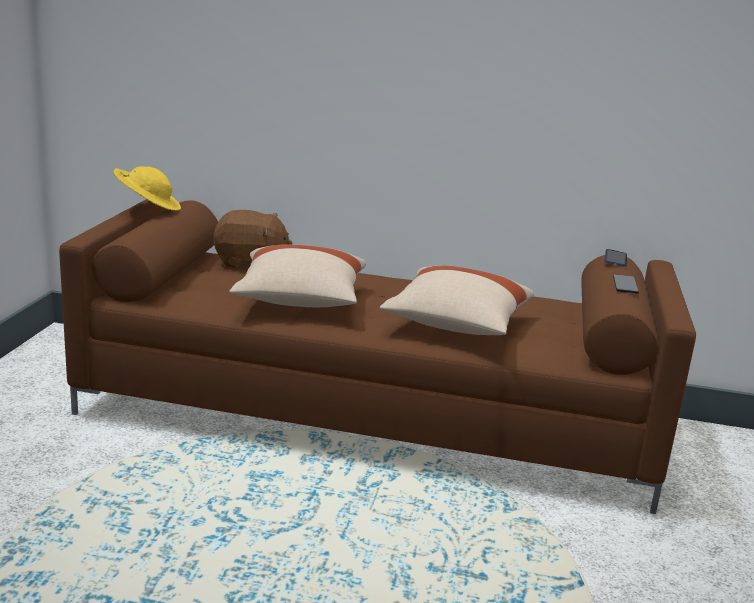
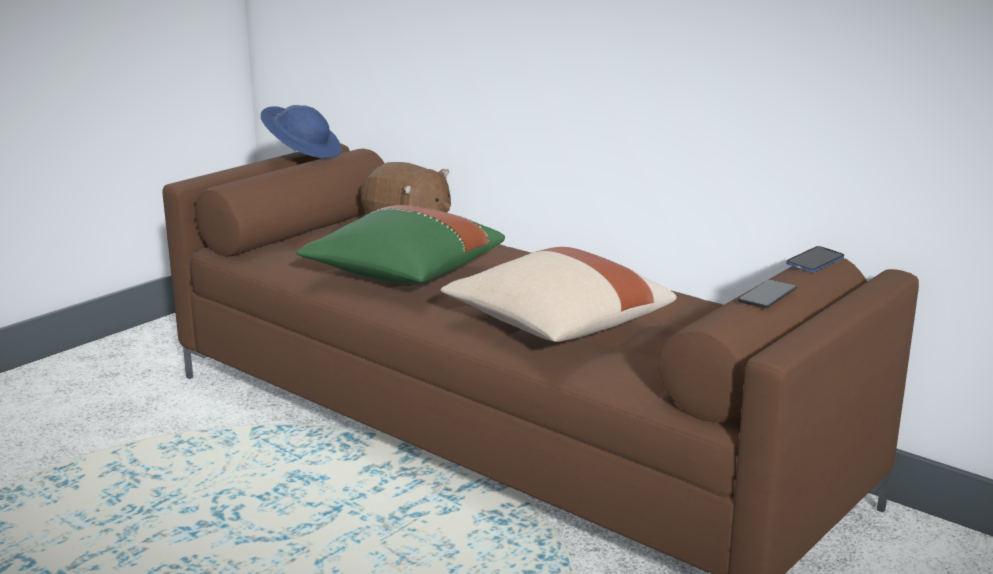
camera: 30 degrees right, 0 degrees up
(148, 207) = (303, 153): yellow hat -> blue hat
(300, 300) = (403, 275): beige pillow -> green pillow

